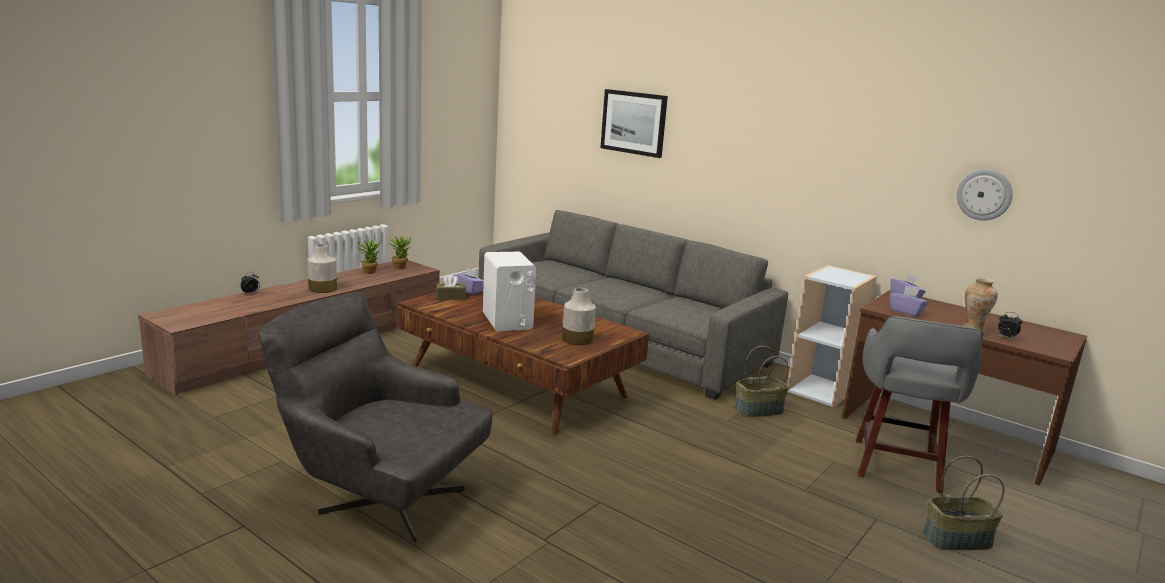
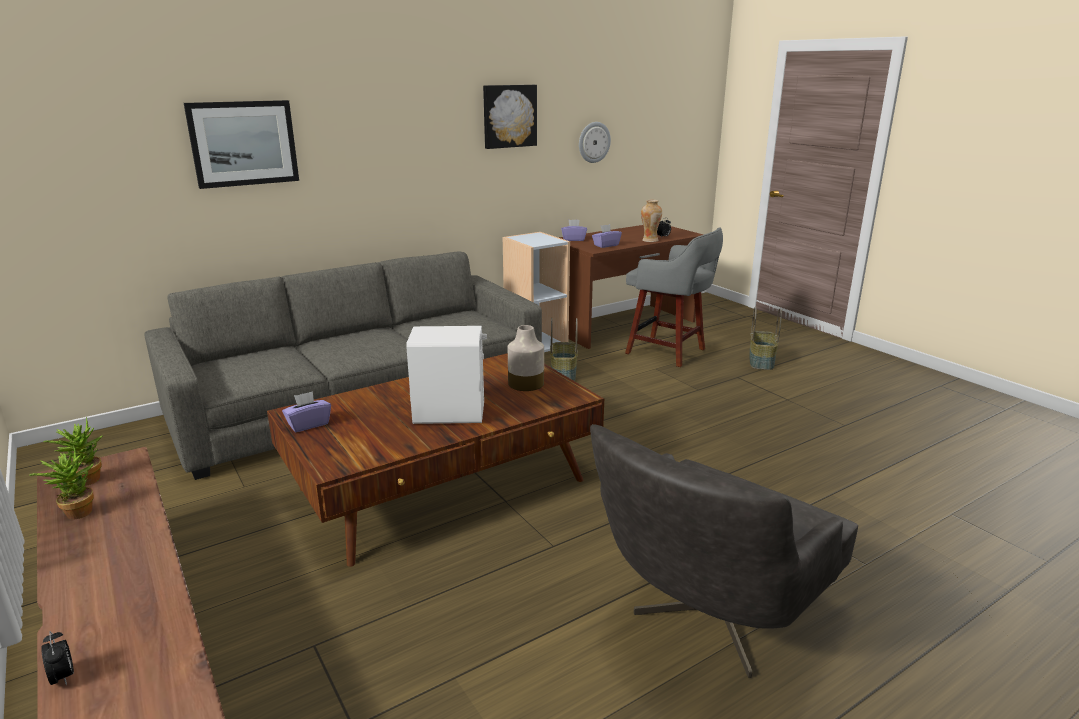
camera: 70 degrees left, 5 degrees up
(322, 288) = (126, 571): beige vase -> none
(450, 297) = (328, 440): brown tissue box -> none
(865, 141) = (509, 116): none -> picture

